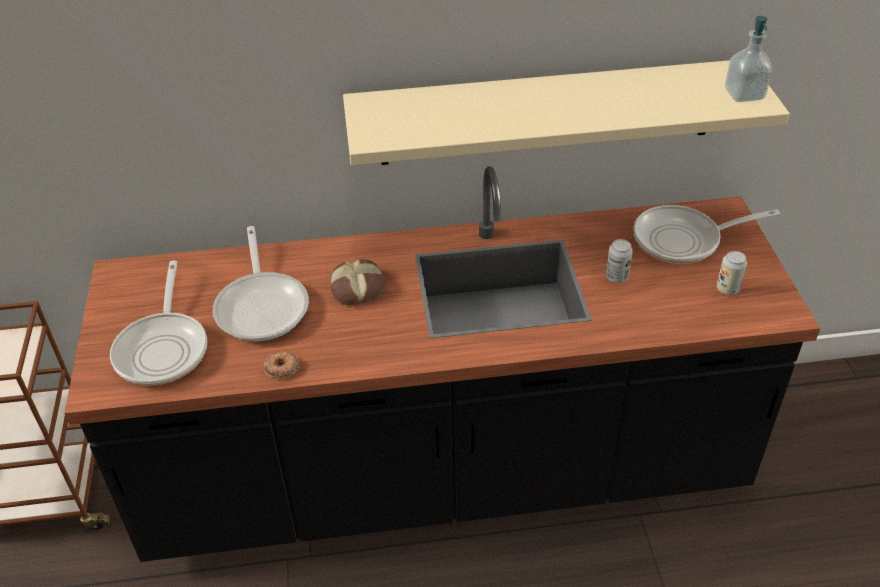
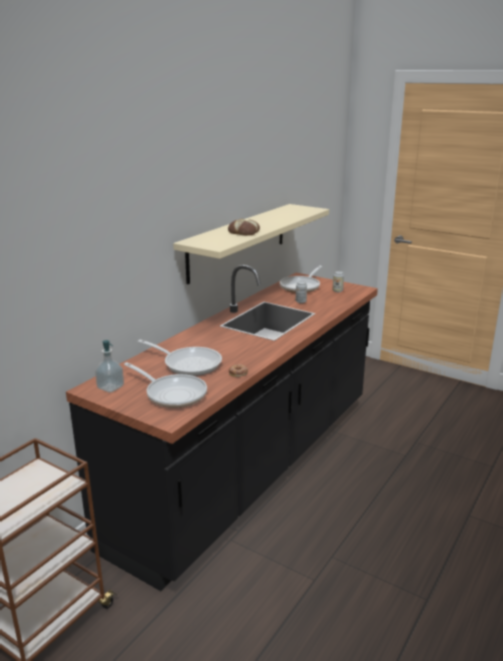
camera: 50 degrees left, 20 degrees down
(358, 288) = (217, 342): bread -> bread (244, 232)
(744, 94) = (307, 209): soap dispenser -> soap dispenser (110, 387)

